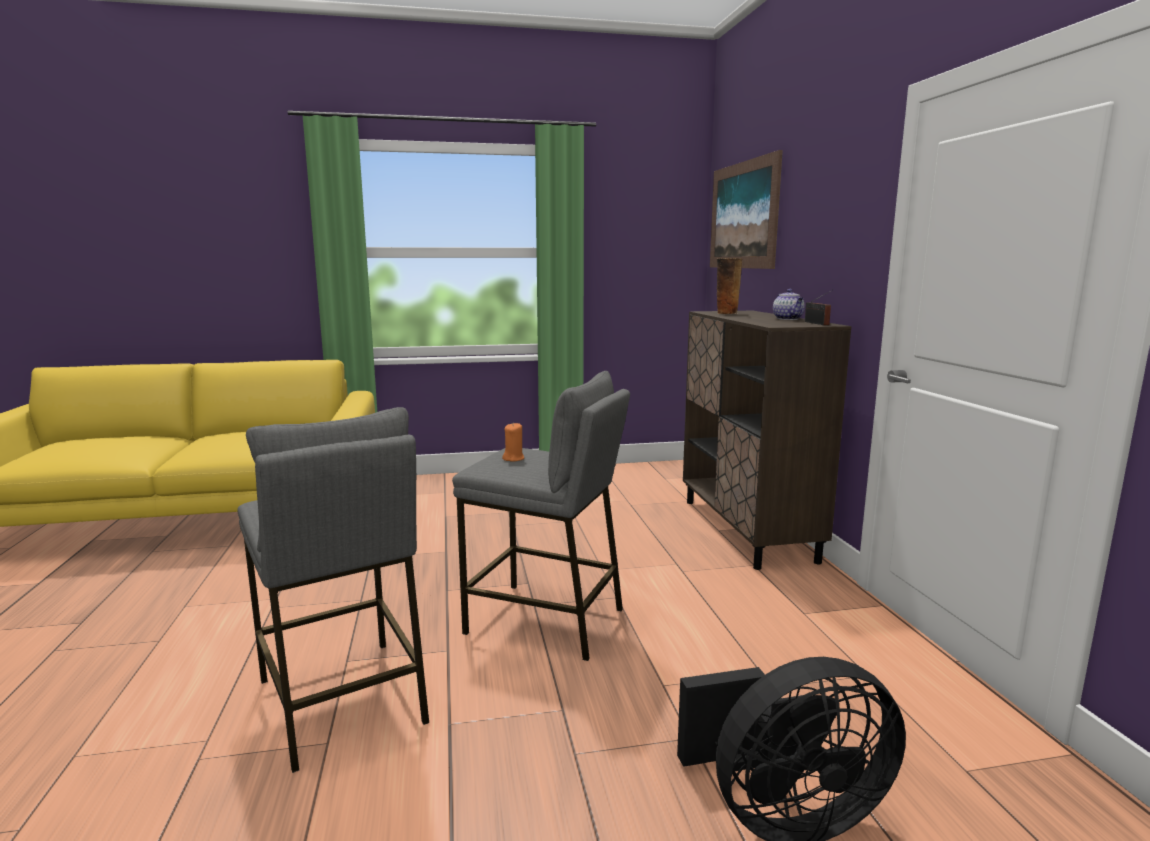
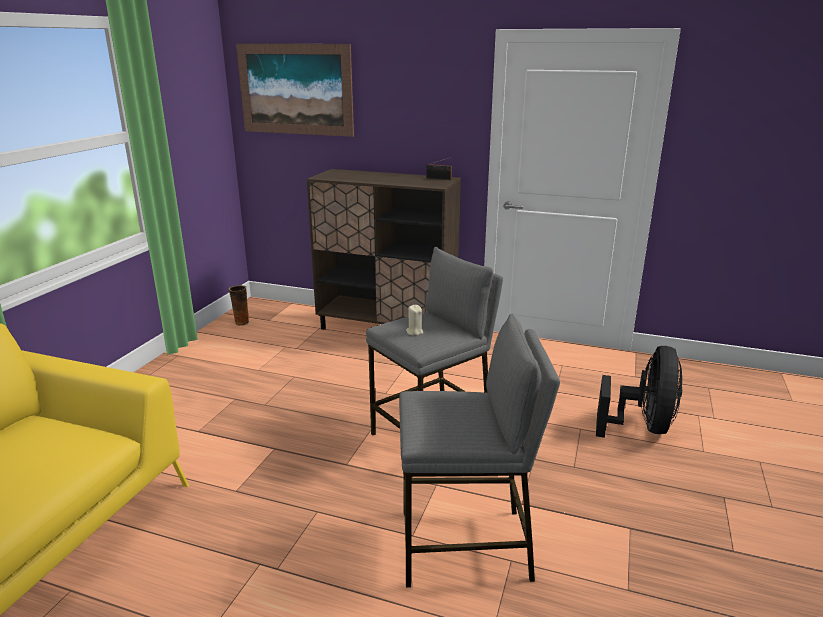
camera: 60 degrees left, 10 degrees up
(513, 458) = (414, 332): orange candle -> beige candle
(726, 313) = (346, 177): vase -> vase (241, 322)
(788, 319) = (404, 176): teapot -> none

